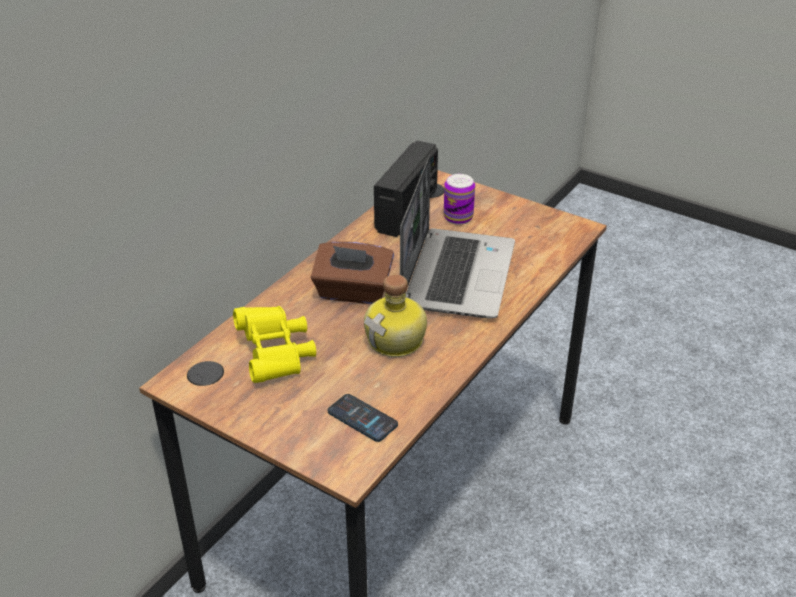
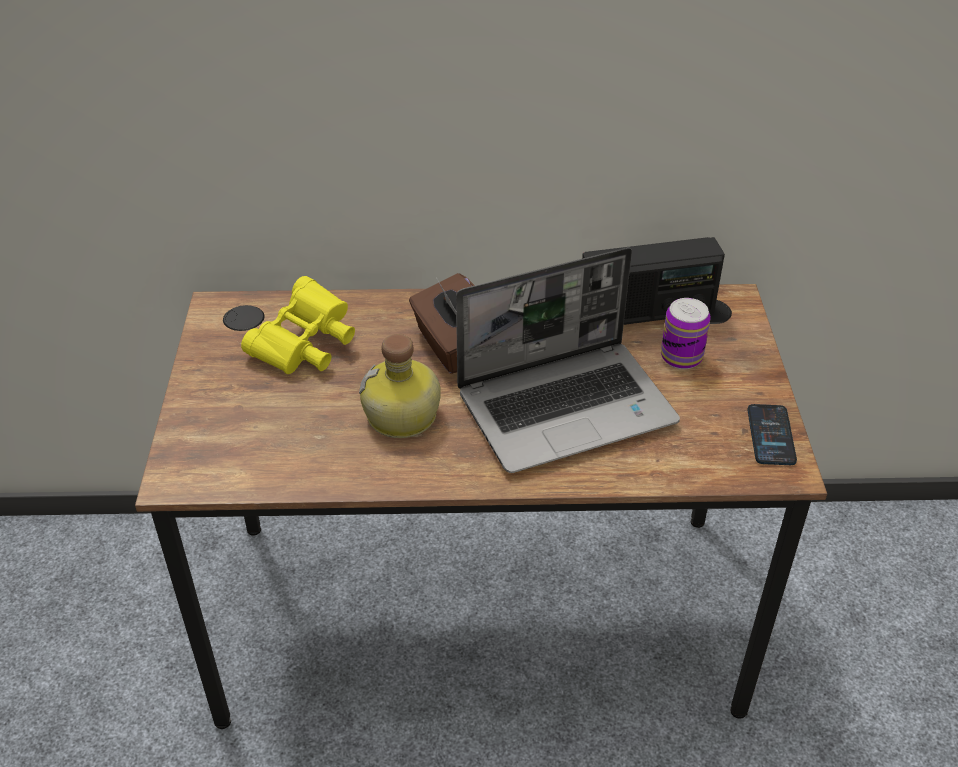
camera: 55 degrees right, 5 degrees up
(362, 418) = (258, 451): phone -> phone (771, 435)

